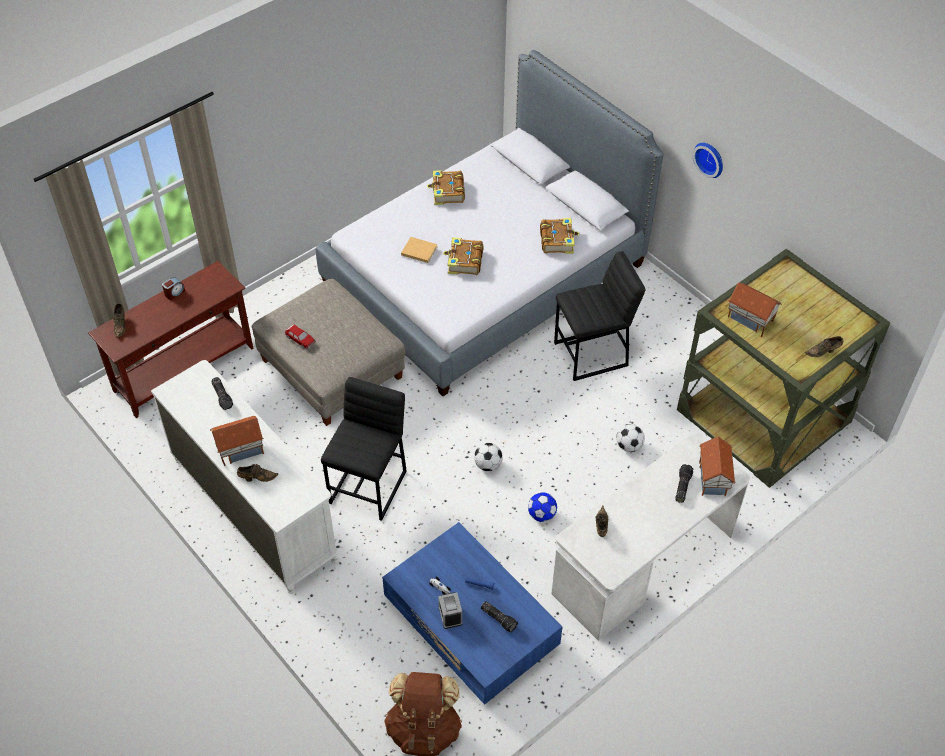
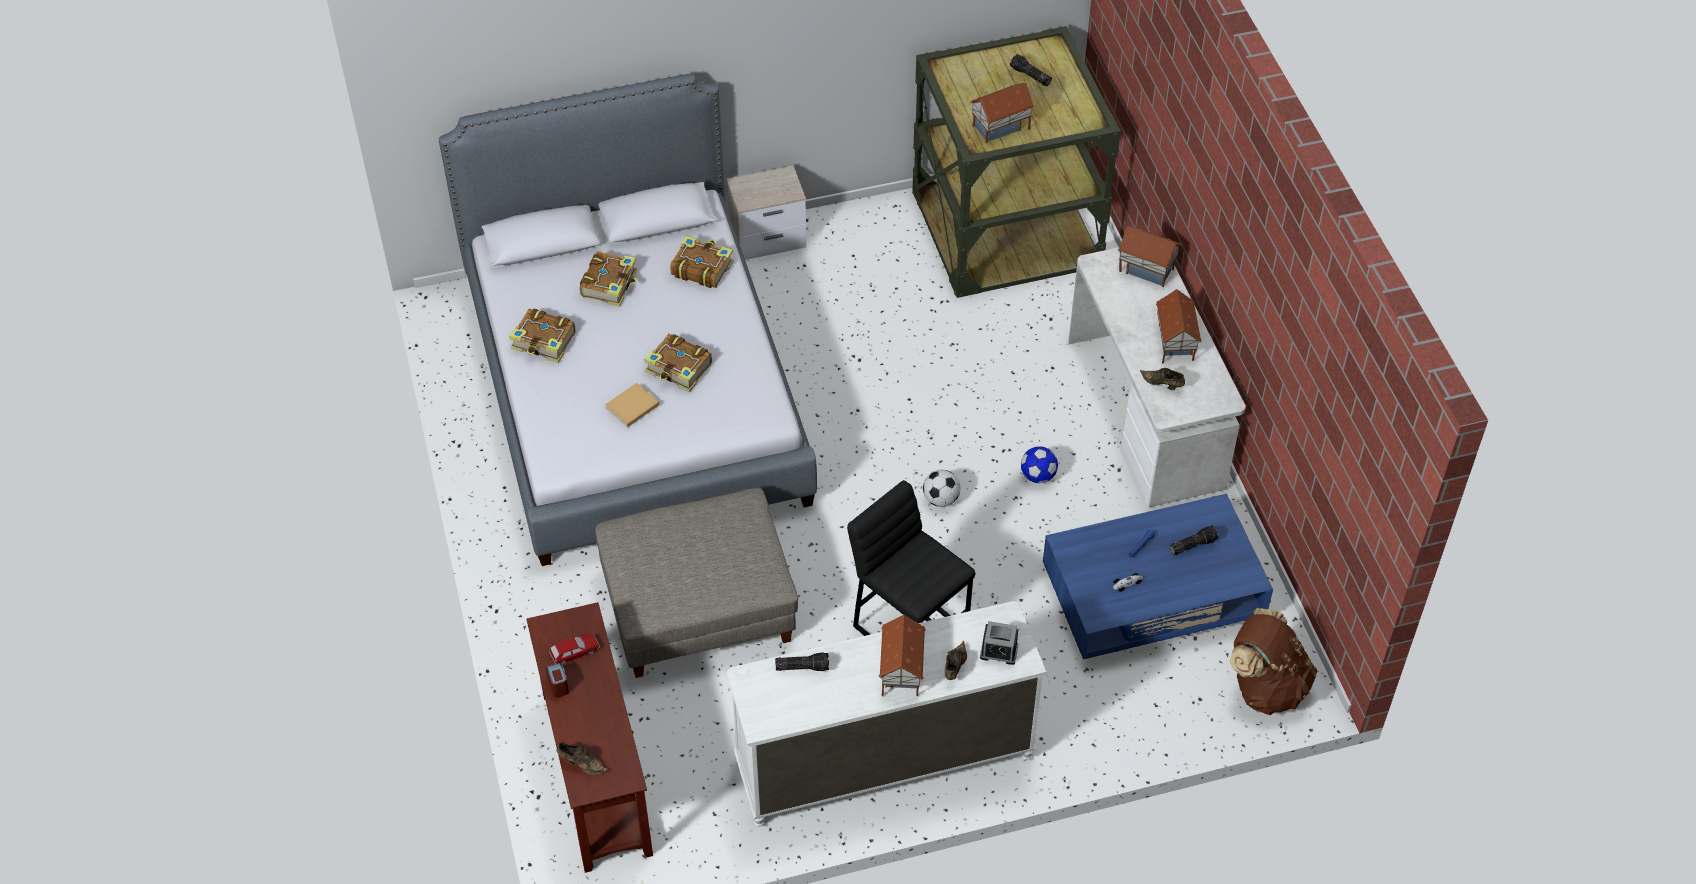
camera: 65 degrees left, 0 degrees up
(300, 339) = (693, 588): toy car -> toy car (575, 652)
(450, 615) = (1168, 587): alarm clock -> alarm clock (999, 651)
(514, 203) = (610, 284): none -> book
(592, 353) = (830, 337): black chair -> none
(629, 446) = (984, 360): football -> none
(647, 520) = (1173, 343): none -> toy house
(658, 289) = (769, 238): none -> nightstand
(682, 486) = (1144, 298): flashlight -> flashlight (1030, 76)
(710, 158) = (777, 41): wall clock -> none
(823, 352) = (1077, 92): brown shoe -> none

